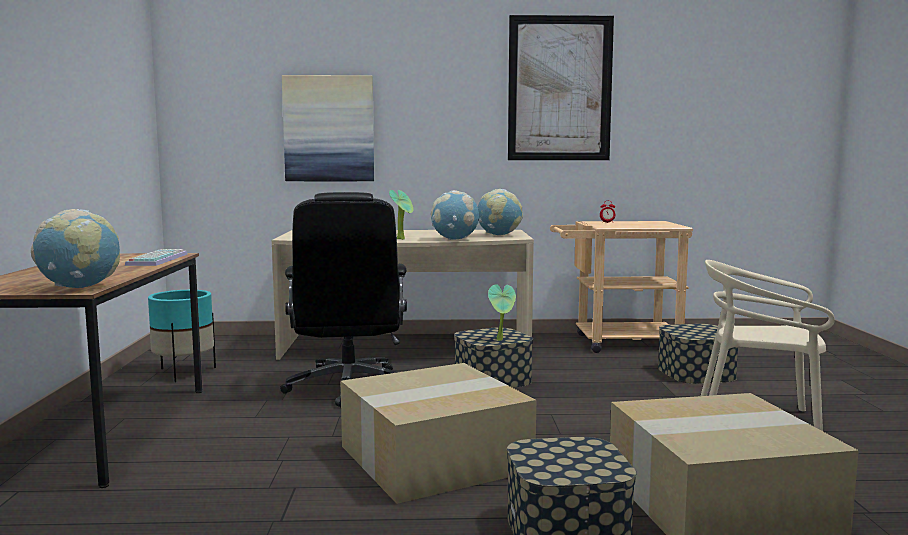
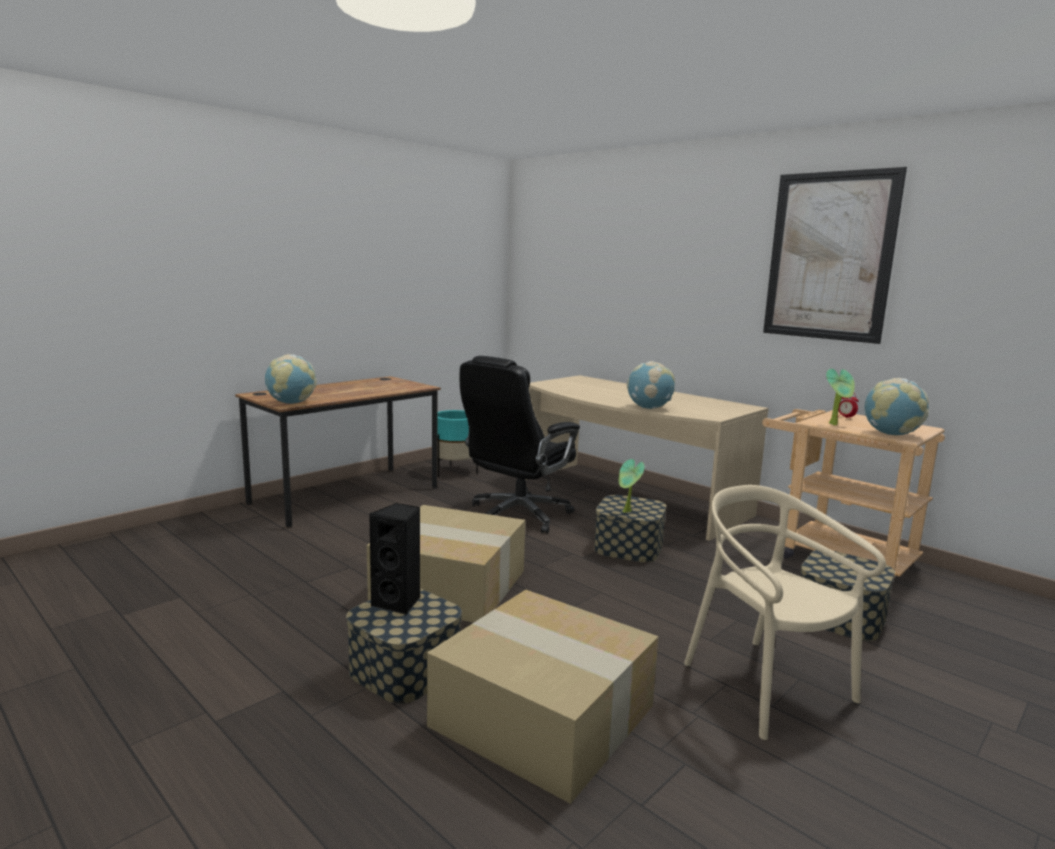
camera: 45 degrees right, 5 degrees up
(156, 259) = (399, 389): keyboard -> none
(329, 129) = (613, 289): picture -> none
(402, 239) = (611, 399): potted plant -> potted plant (835, 424)
(499, 235) = (710, 411): globe -> globe (891, 434)
(543, 455) = (399, 603): none -> black speaker

